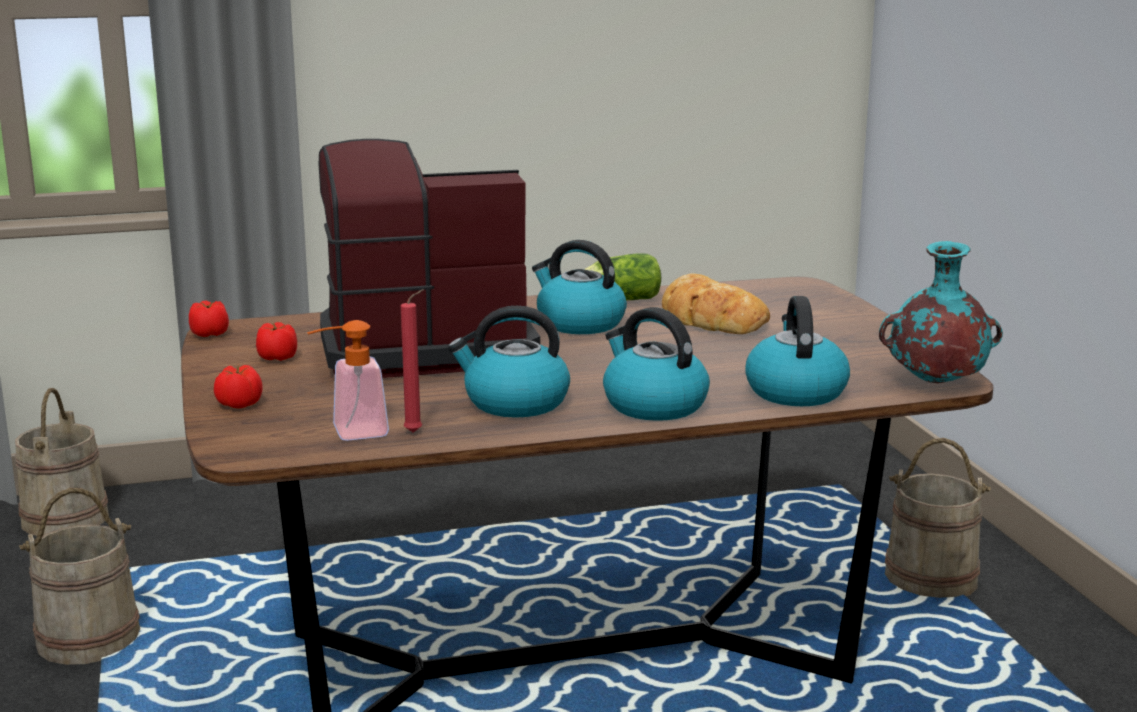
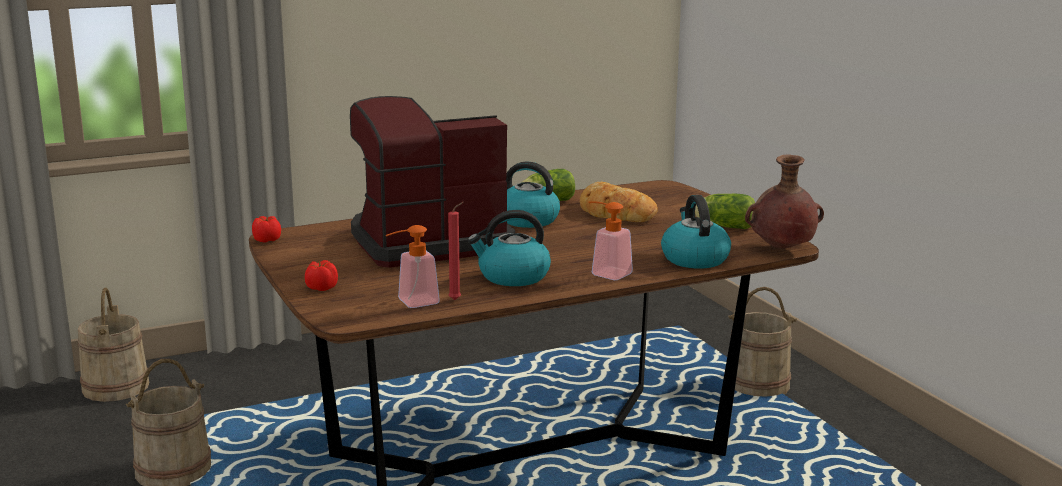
camera: 10 degrees left, 0 degrees up
(278, 357) = (328, 254): tomato -> none
(653, 405) = (606, 273): kettle -> soap dispenser
(860, 345) = (723, 226): none -> lettuce
(934, 384) = (781, 249): turquoise vase -> brown vase

